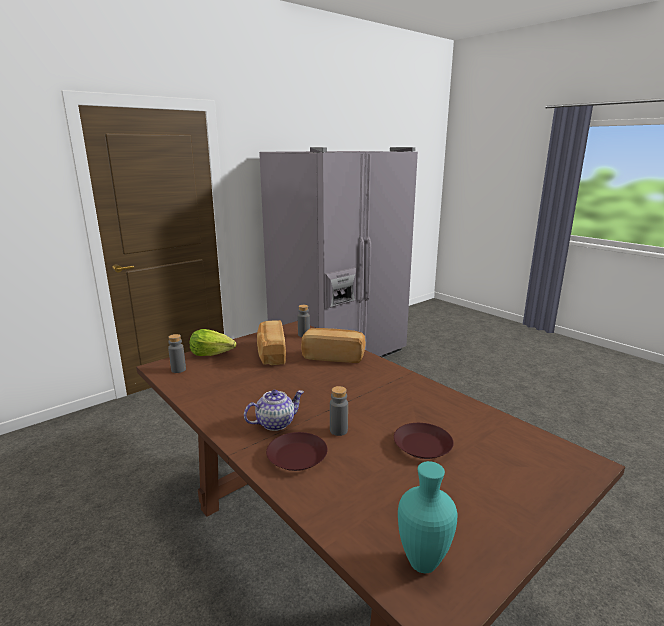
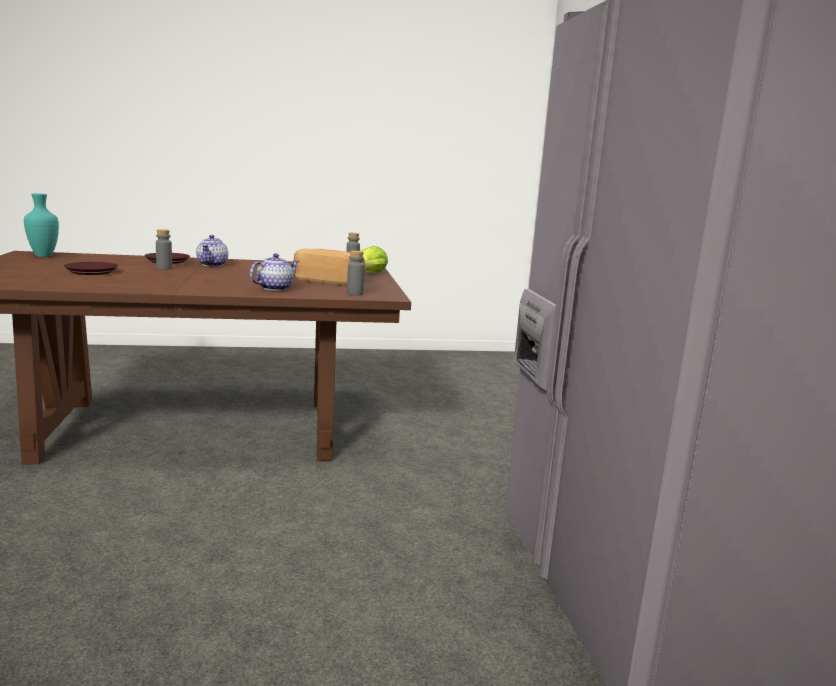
camera: 120 degrees right, 5 degrees down
(333, 356) = (275, 288): bread -> teapot

